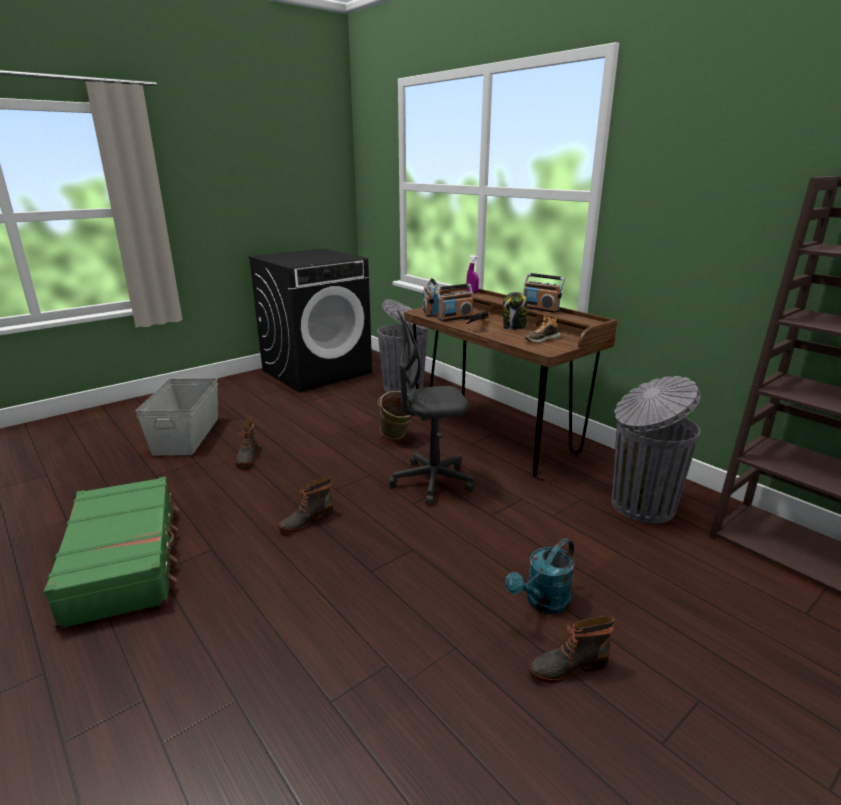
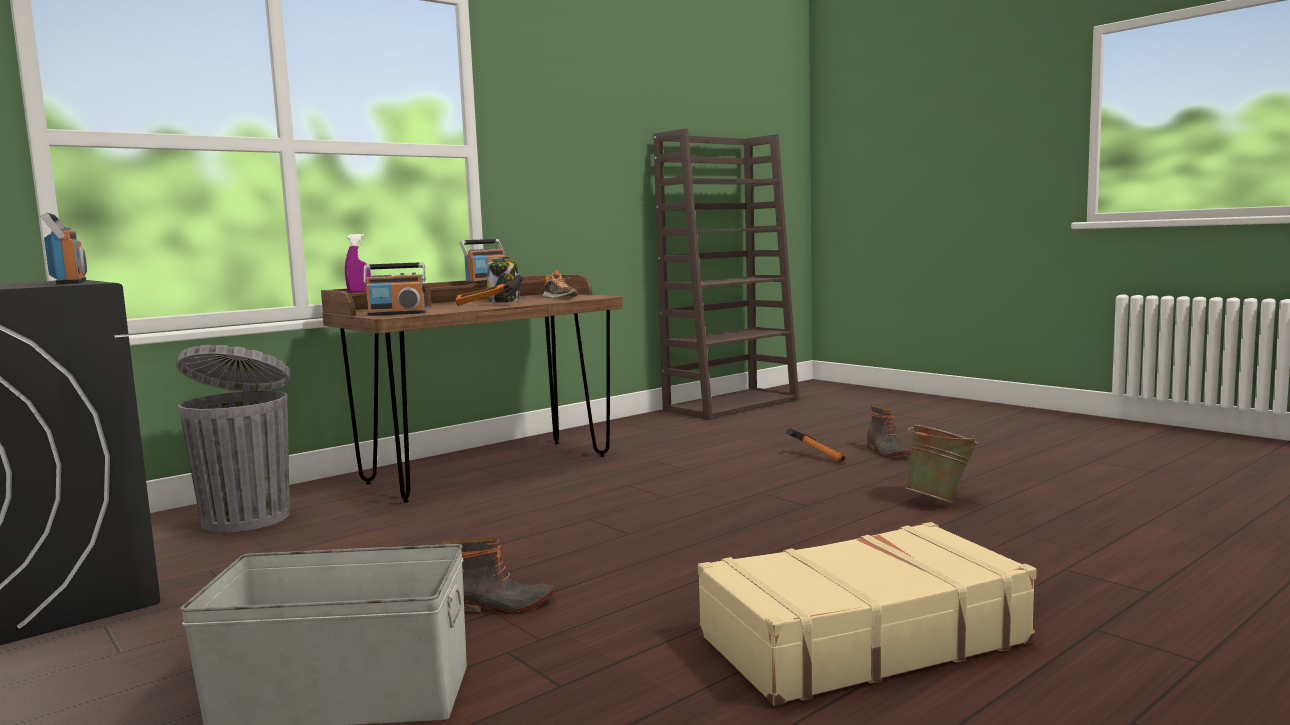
camera: 90 degrees left, 15 degrees down
(125, 560) = (860, 638): green suitcase -> beige suitcase
(306, 520) = (714, 541): boot -> none
(397, 438) = (470, 512): green bucket -> green bucket (940, 500)
(432, 482) = (612, 491): grey office chair -> none
(455, 318) = (442, 309): radio -> radio (70, 283)
(542, 603) = (820, 456): turquoise watering can -> hammer
(640, 506) = (663, 431): grey trash can -> none

